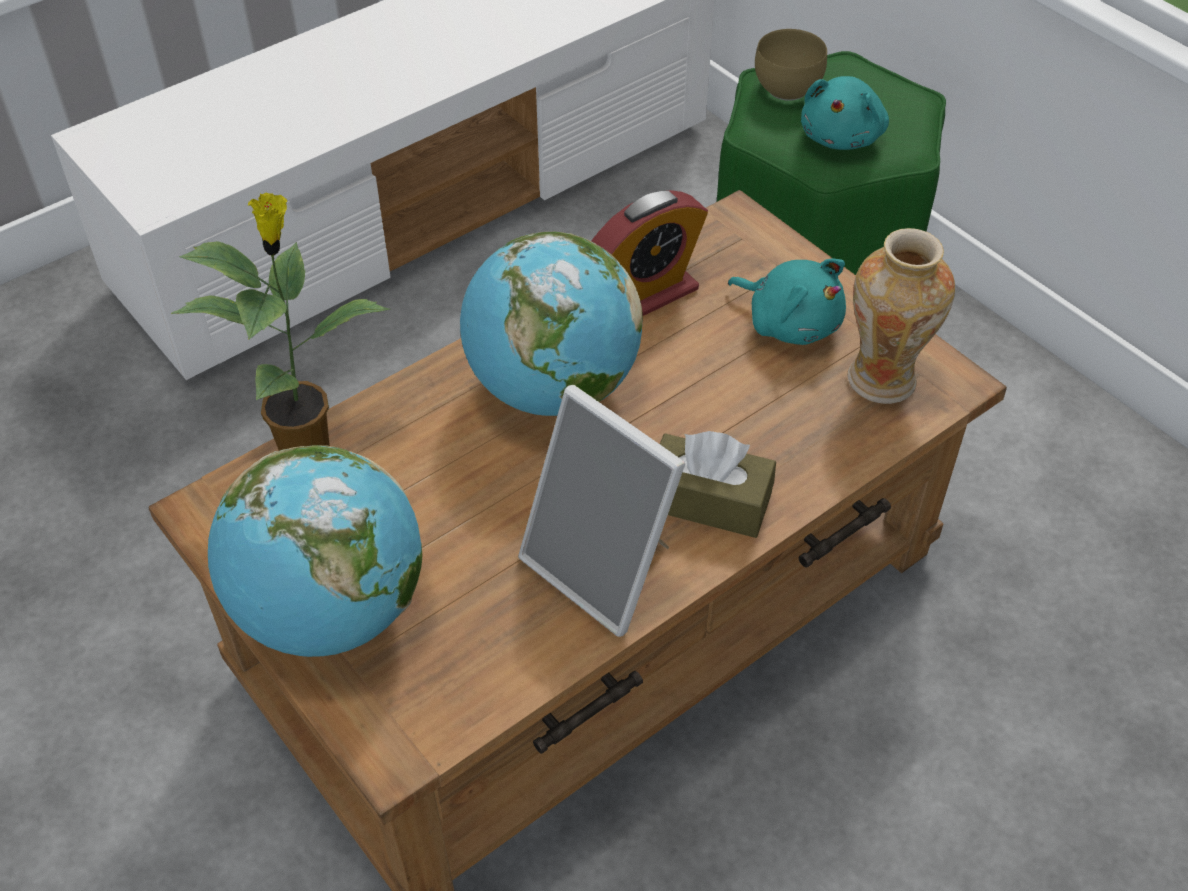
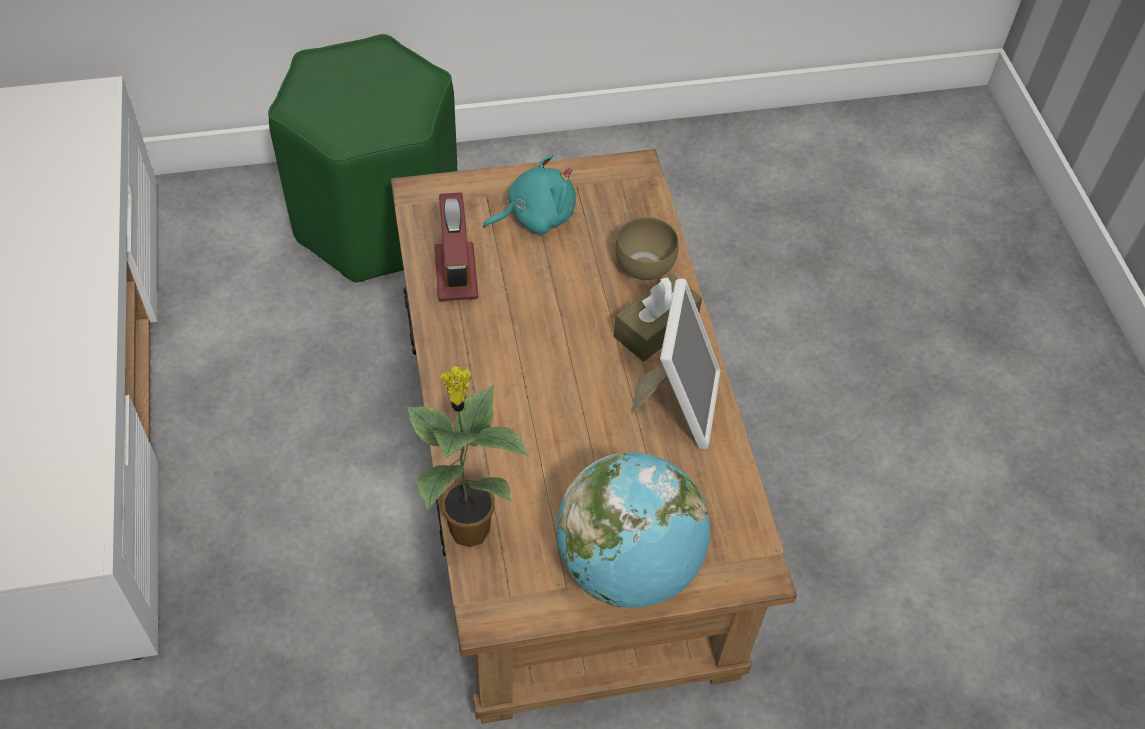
camera: 65 degrees left, 5 degrees up
(552, 389) = (509, 364): globe -> none
(604, 568) = (677, 403): picture frame -> picture frame turned 60 degrees counterclockwise
(785, 90) = (315, 103): brown bowl -> brown bowl (645, 268)
(842, 137) = (387, 101): turquoise plush toy -> none
(884, 380) = (614, 198): vase -> none

